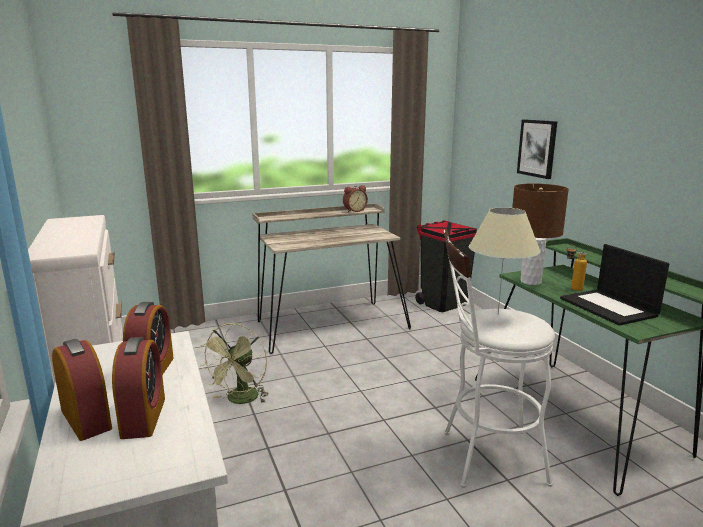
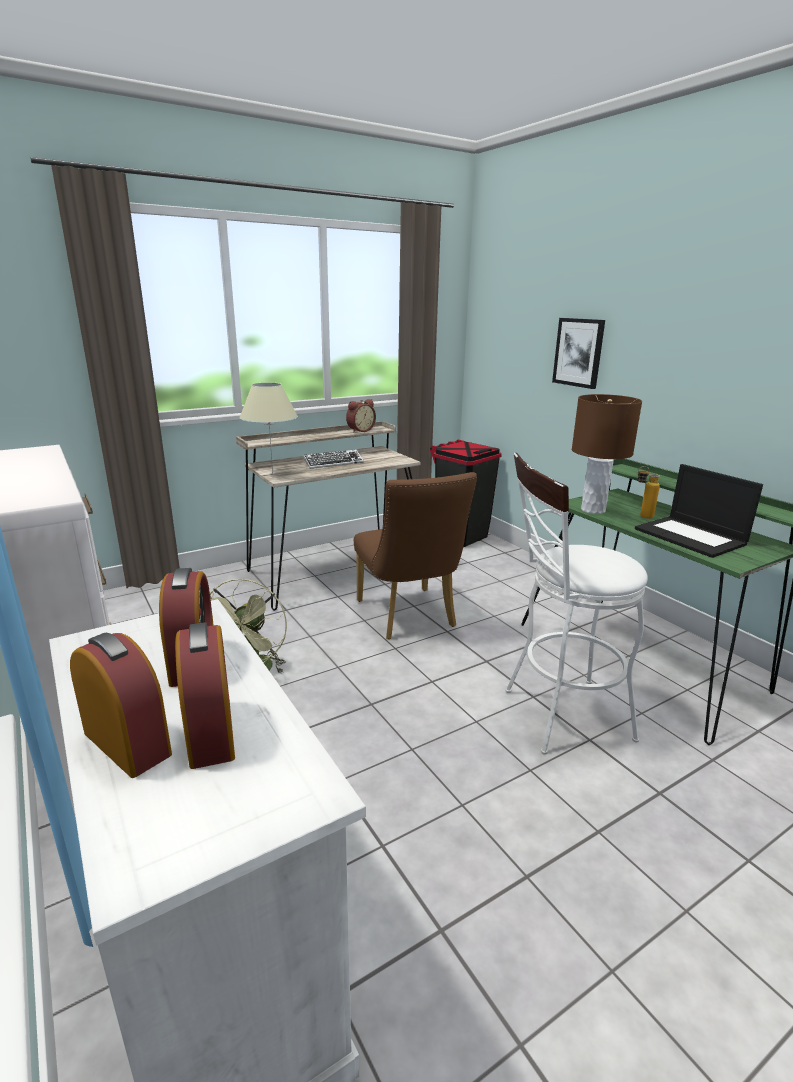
camera: 10 degrees left, 5 degrees up
(328, 236) = (333, 463): none -> keyboard
(379, 366) = (409, 617): none -> brown chair
(498, 314) = (578, 552): beige table lamp -> beige table lamp (272, 473)

